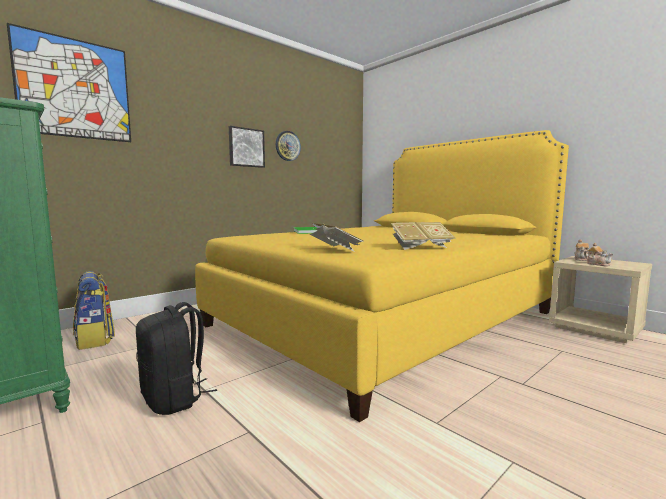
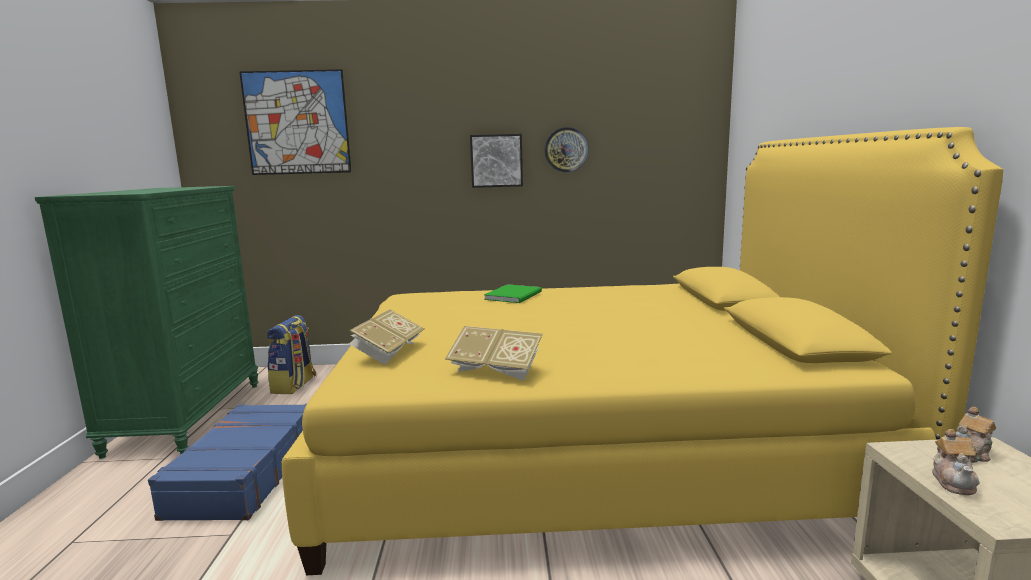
camera: 40 degrees right, 5 degrees up
(174, 399) = (244, 474): black backpack -> blue suitcase

